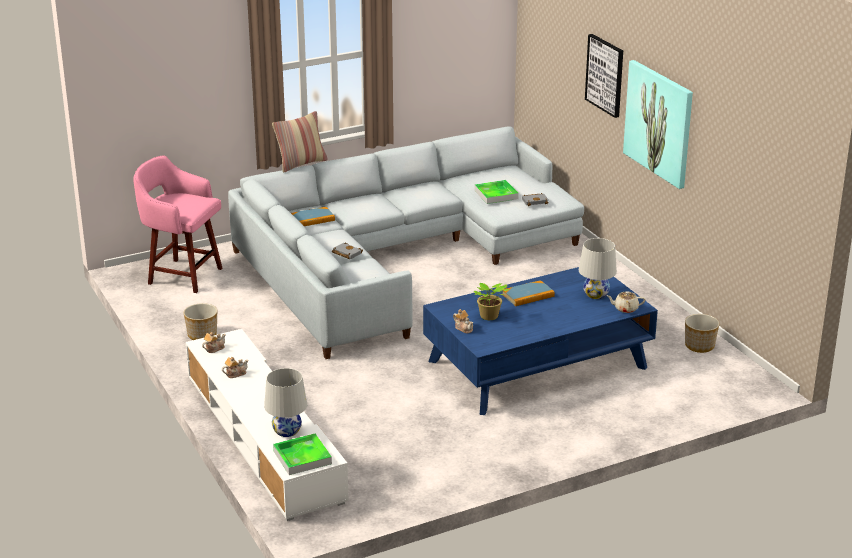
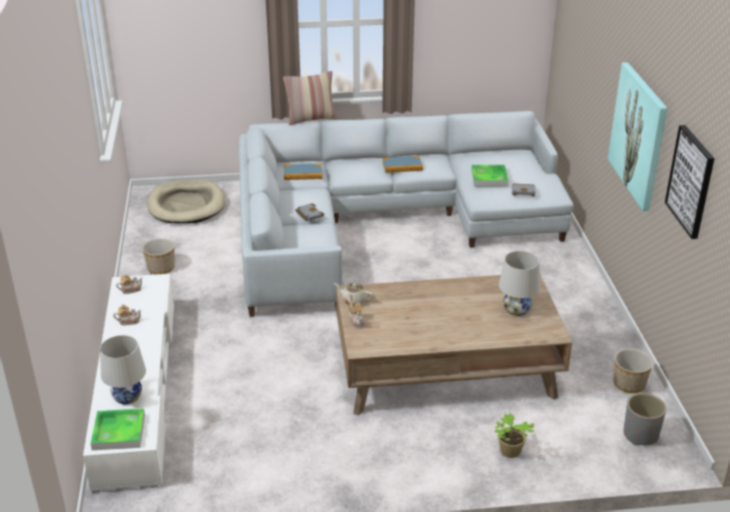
camera: 20 degrees right, 5 degrees up
(182, 275) = (186, 205): pink stool -> beige dog bed
(489, 317) = (390, 313): potted plant -> potted plant (509, 452)
(528, 295) = (445, 296): book -> book (402, 166)
(538, 364) = (447, 368): blue coffee table -> brown coffee table
(605, 75) = (606, 74): picture -> picture (691, 181)
(625, 309) = (537, 333): beige teapot -> beige teapot (353, 300)
(729, 380) = (640, 435): none -> grey planter

